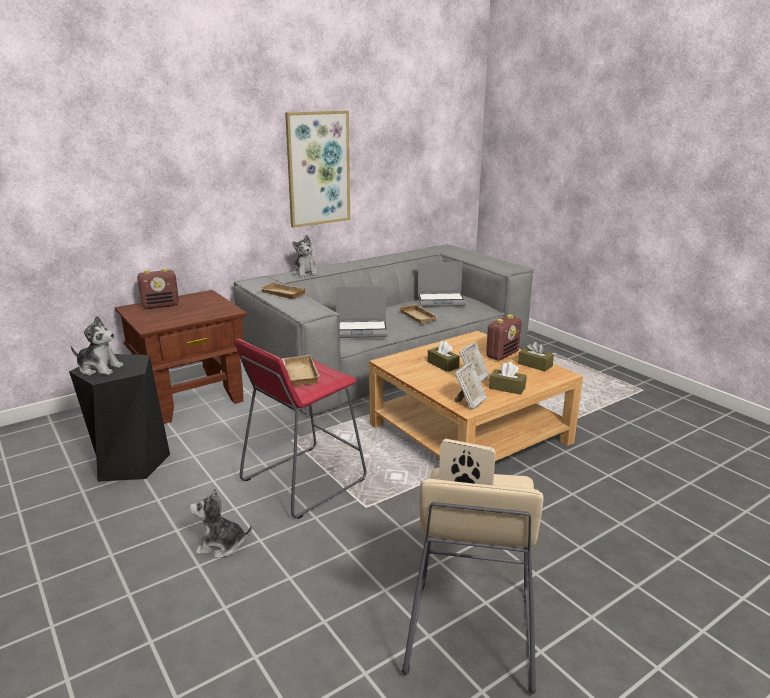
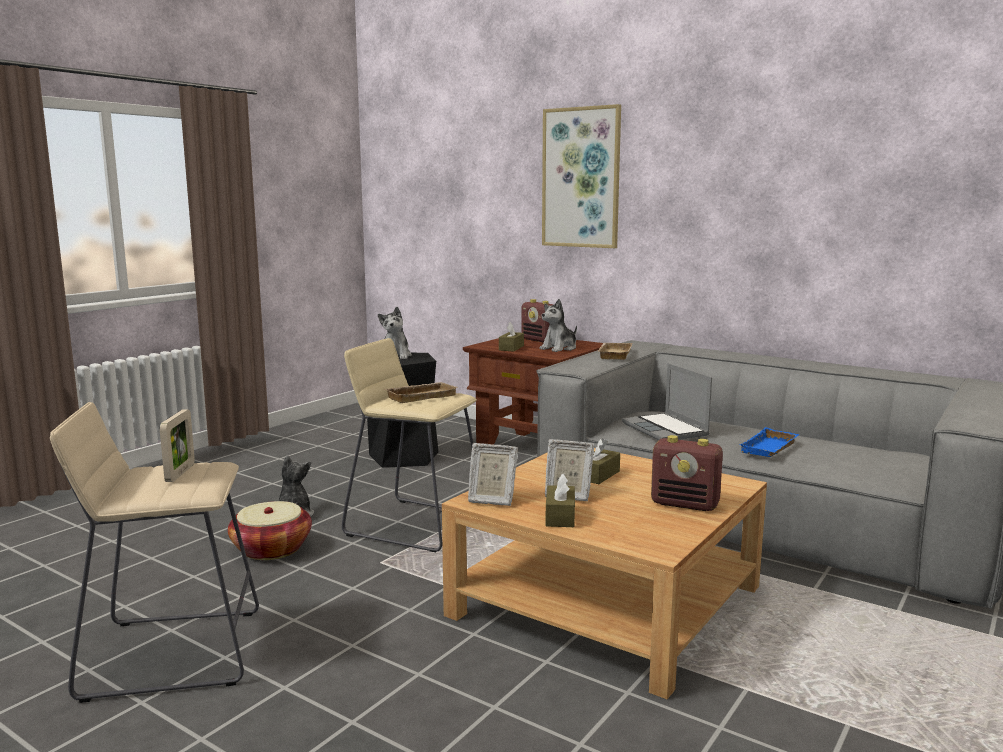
camera: 70 degrees right, 10 degrees down
(296, 565) = (271, 549): none -> basket
(303, 481) = (415, 525): red stool -> beige stool
(305, 273) = (708, 353): plush toy -> plush toy (559, 348)
(318, 168) = (772, 216): picture -> picture (581, 178)
(419, 317) = (770, 448): beige tray -> blue tray
(441, 301) = (868, 452): laptop -> none
(535, 365) = (673, 528): brown tissue box -> brown tissue box (511, 348)

